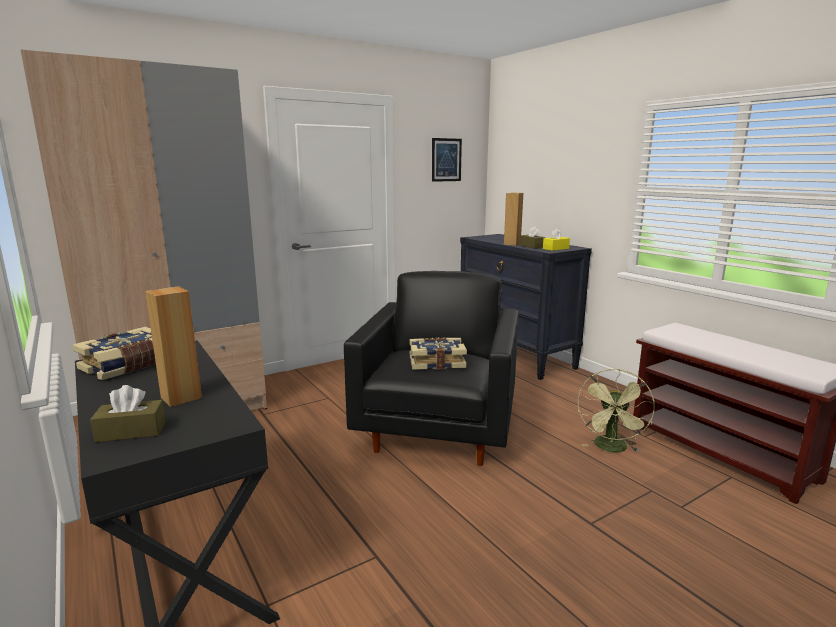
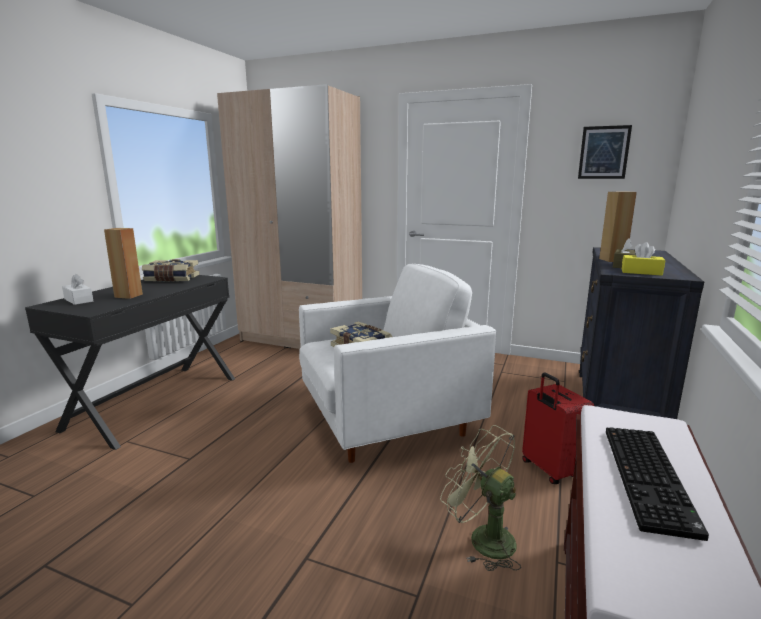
camera: 55 degrees right, 0 degrees up
(131, 431) = (78, 300): brown tissue box -> white tissue box
(438, 430) = (387, 423): black armchair -> white armchair
(561, 401) = (549, 470): none -> red suitcase
(611, 449) = (482, 538): green fan -> green fan turned 60 degrees clockwise
(732, 345) = (651, 479): none -> keyboard

